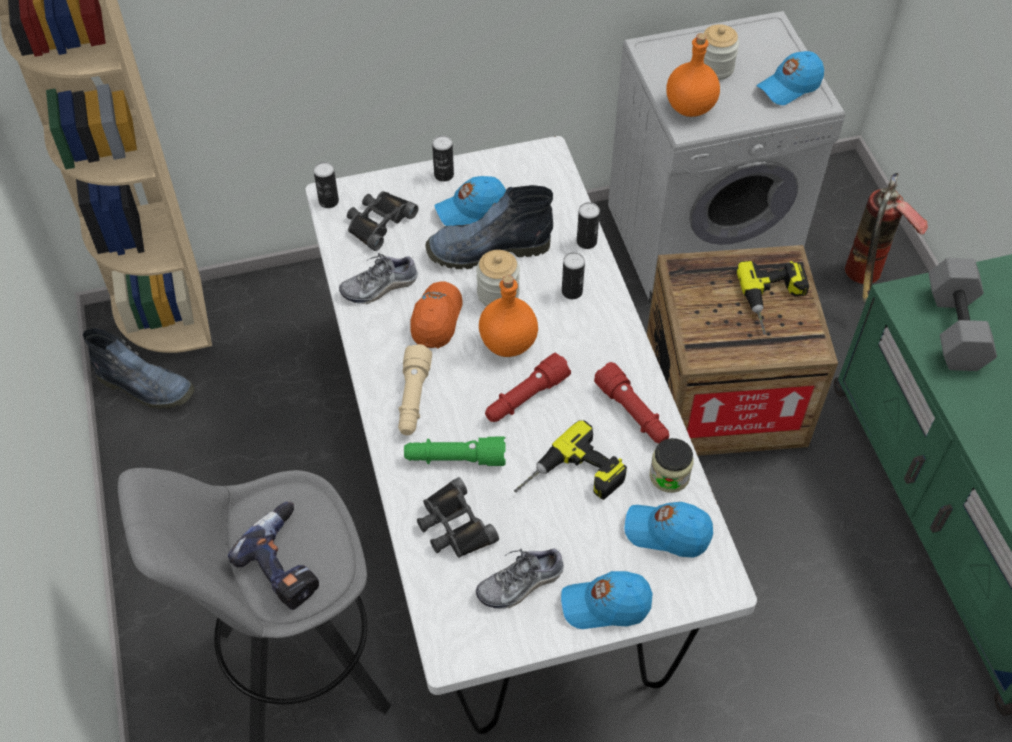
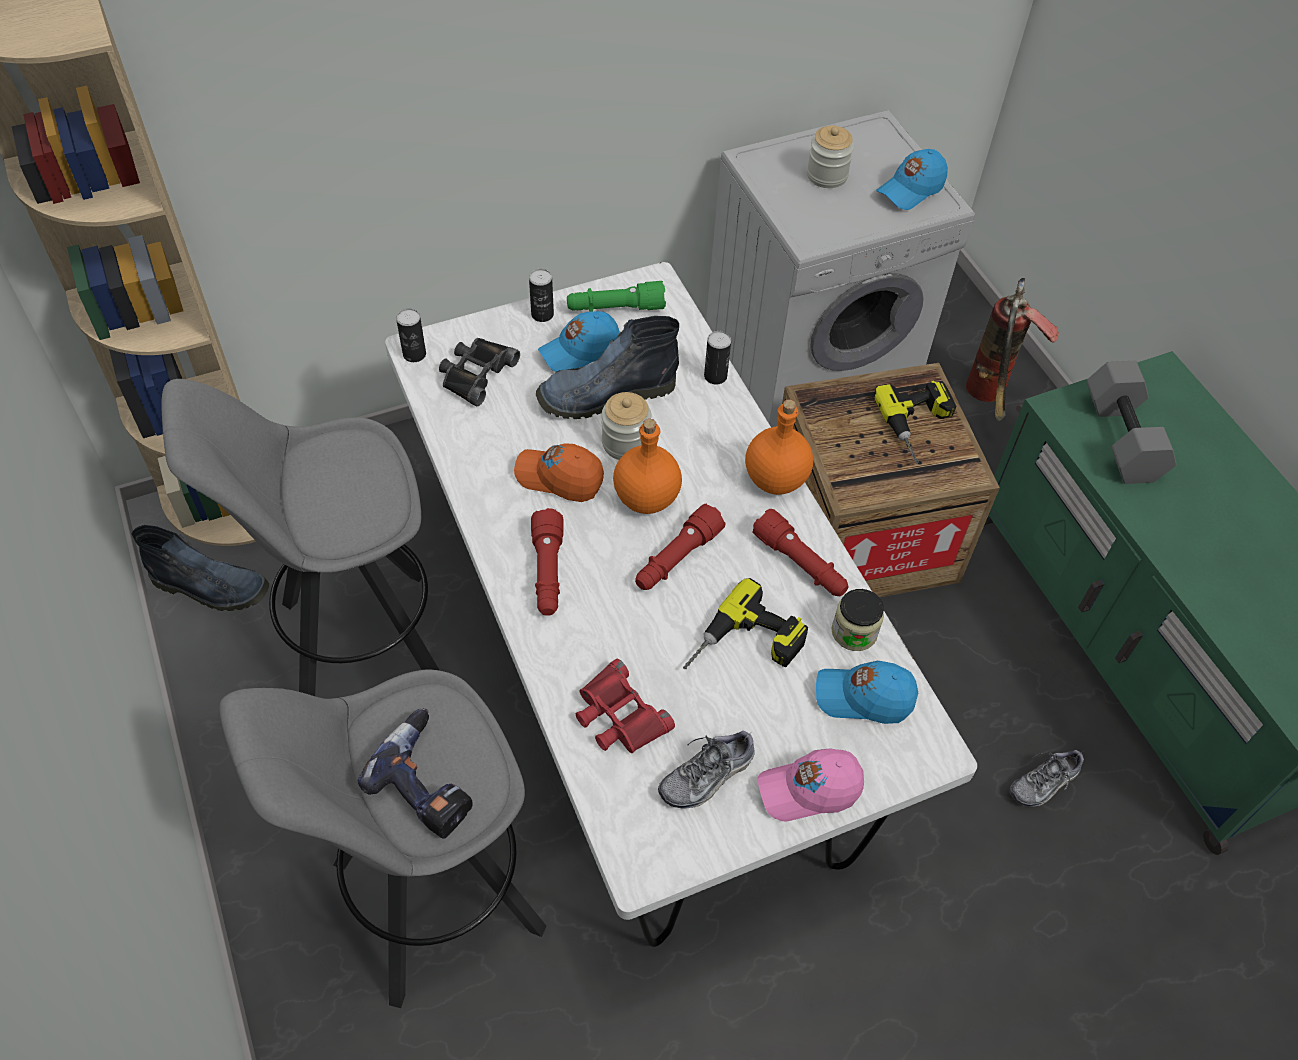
camera: 10 degrees left, 0 degrees up
(262, 449) = (357, 645): none -> grey stool
(379, 287) = (488, 447): shoe -> shoe (1044, 783)
(413, 399) = (548, 572): beige flashlight -> red flashlight
(436, 319) = (560, 478): orange cap -> orange cap turned 75 degrees counterclockwise
(454, 525) = (619, 716): black binoculars -> red binoculars
(455, 459) = (607, 637): green flashlight -> green flashlight (615, 308)
(572, 291) = (708, 433): can -> none
(605, 605) = (809, 789): blue cap -> pink cap
(691, 107) = (809, 219): orange bottle -> orange bottle (777, 479)

